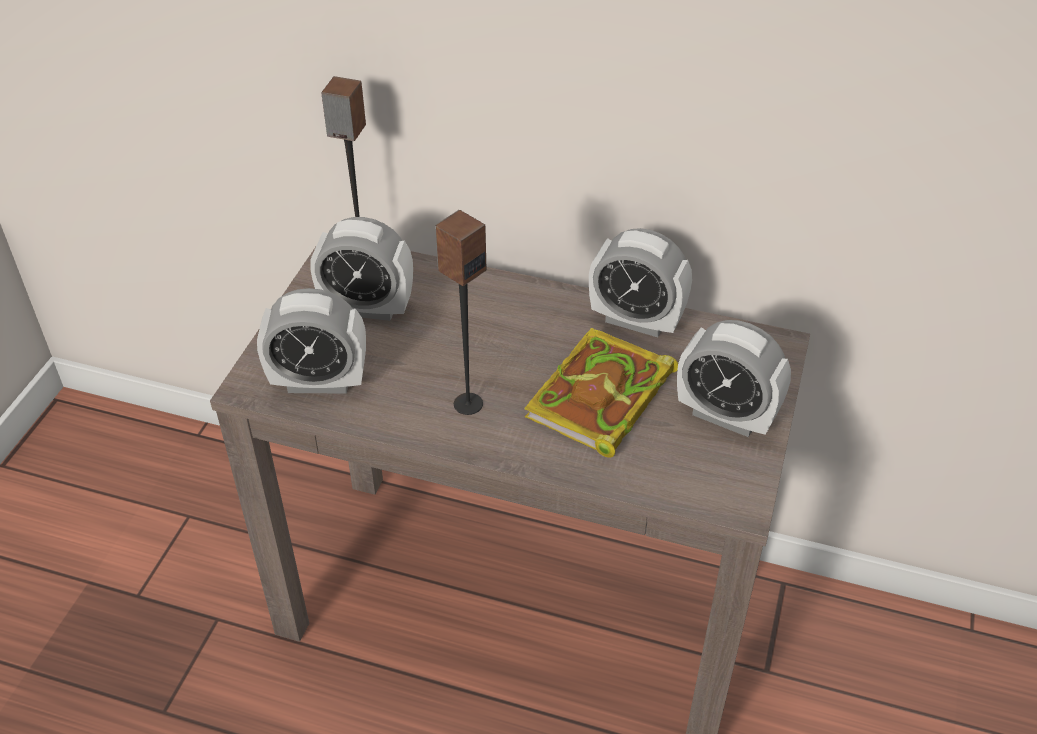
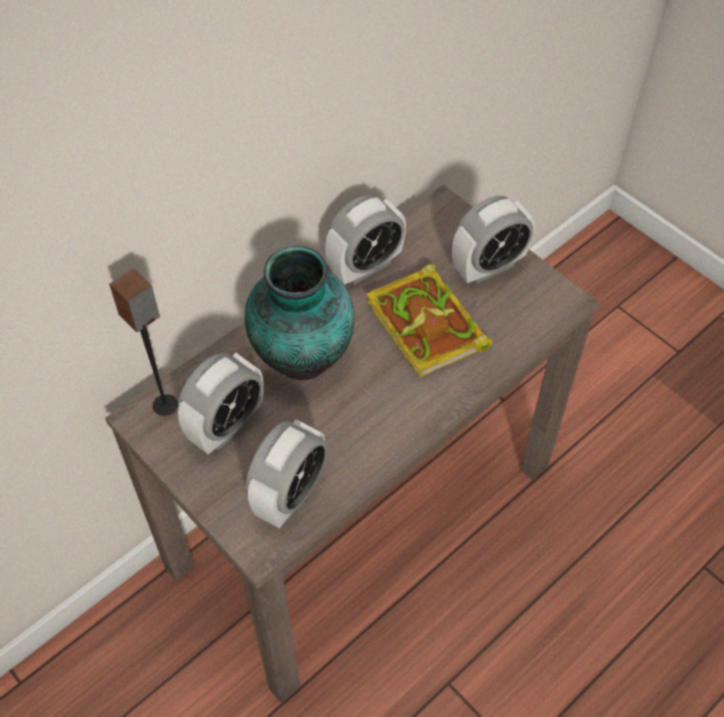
camera: 60 degrees left, 10 degrees up
(467, 403) = (380, 406): speaker -> none
(482, 325) = (303, 359): none -> vase

